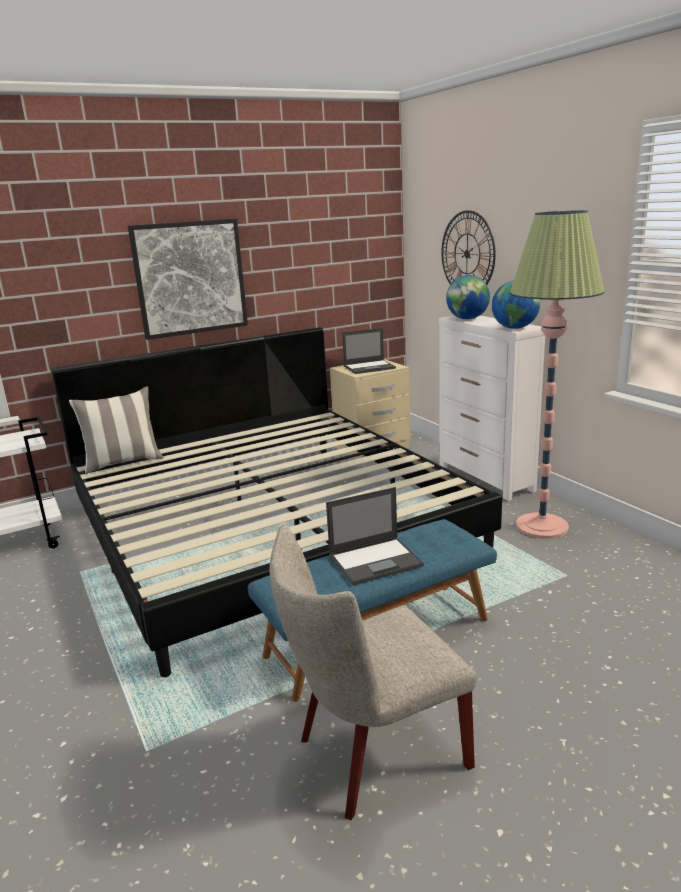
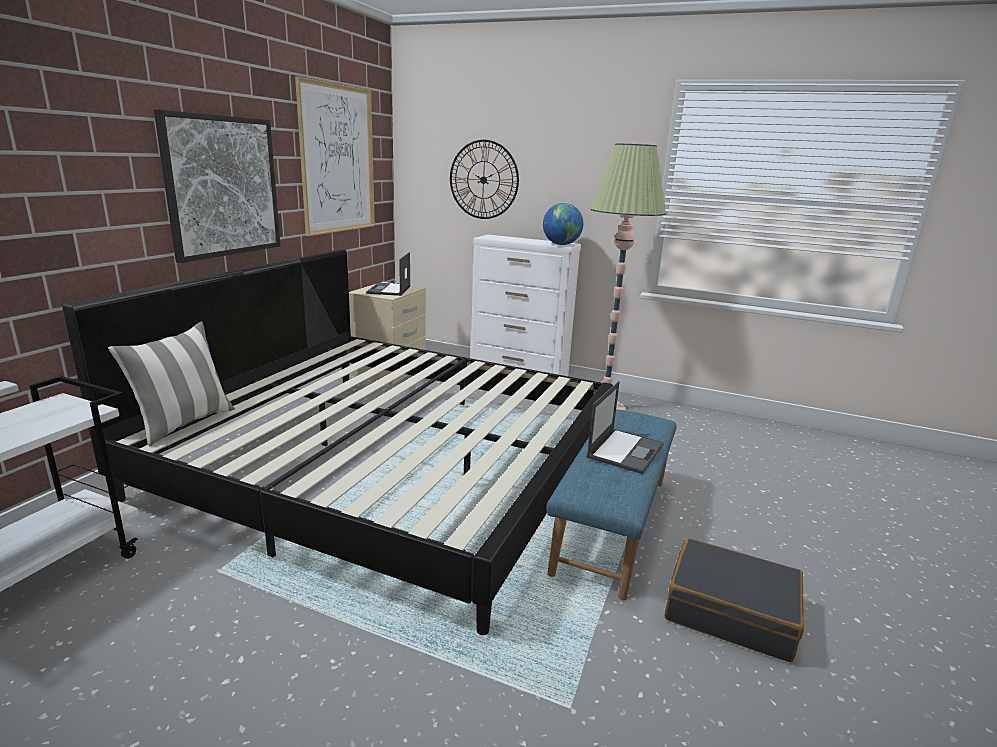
camera: 40 degrees left, 0 degrees up
(322, 243) = (338, 160): none -> picture
(370, 367) = (389, 290): laptop -> laptop turned 150 degrees clockwise
(373, 755) = (730, 611): beige chair -> black suitcase
(467, 319) = (503, 238): globe -> none

